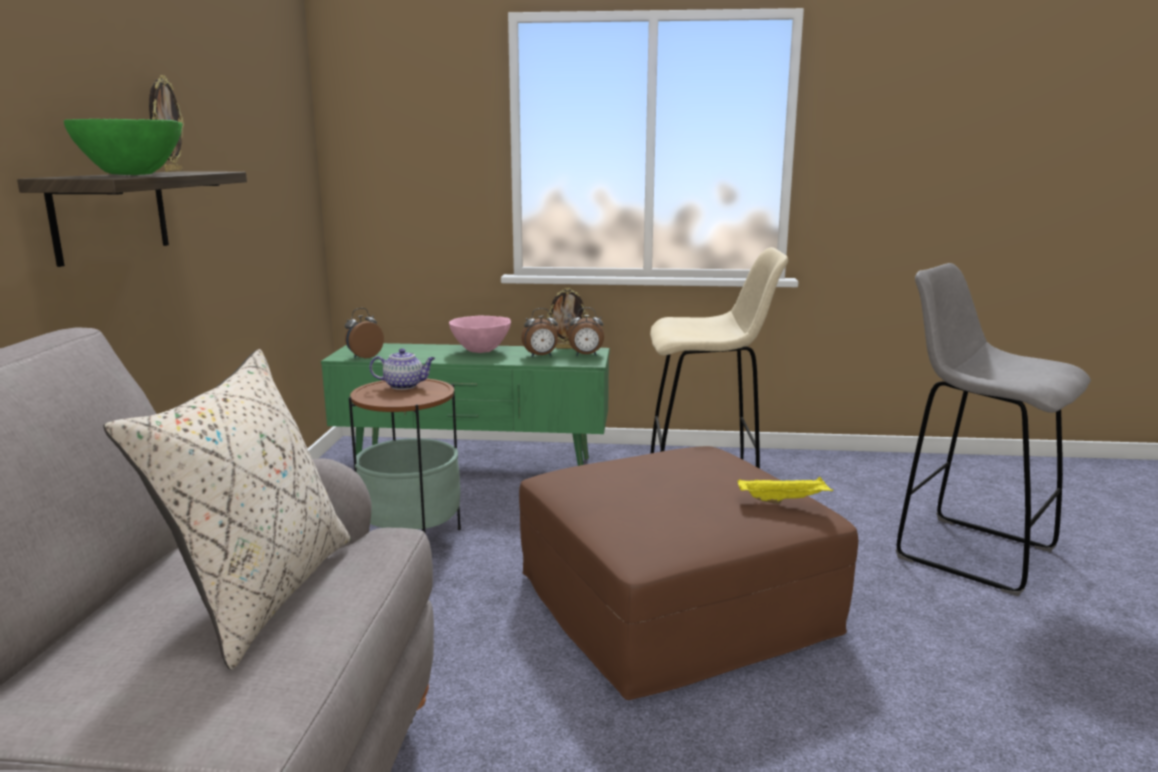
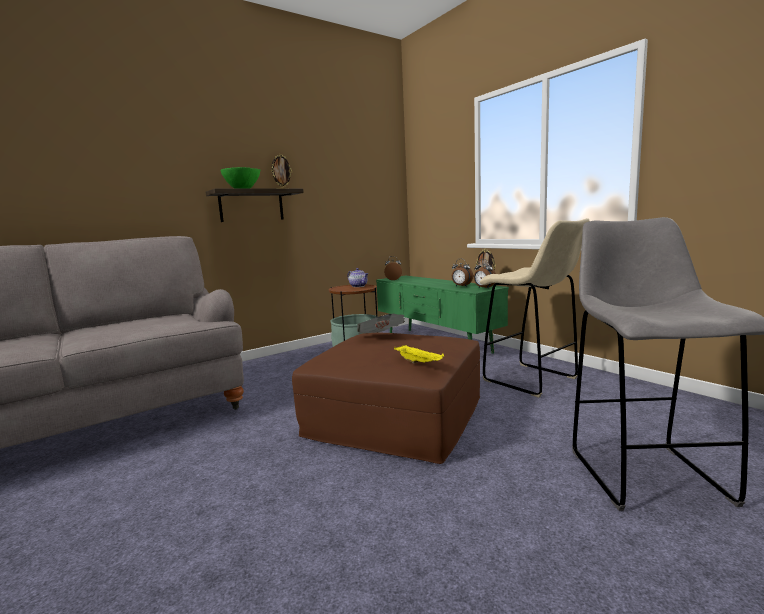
camera: 50 degrees right, 5 degrees down
(260, 594) = (156, 323): beige pillow -> none
(481, 351) = (442, 282): pink bowl -> none
(618, 479) = (381, 338): none -> newspaper

